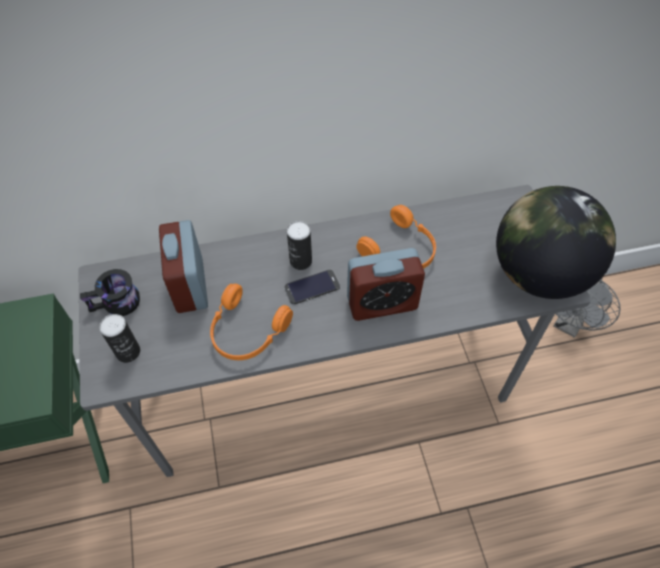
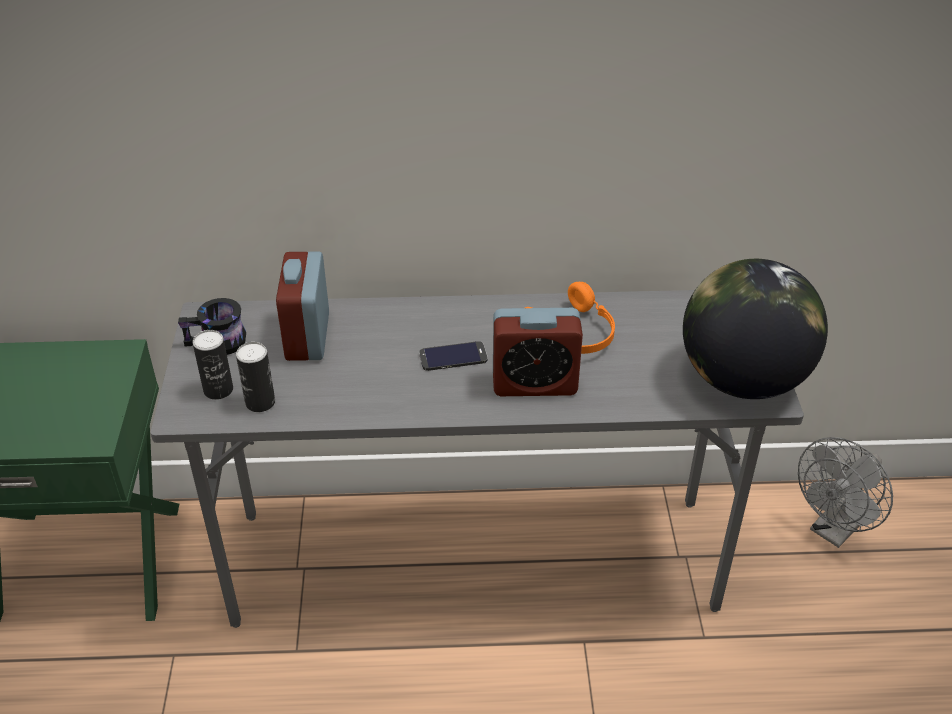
camera: 10 degrees right, 15 degrees down
(246, 332) = (361, 390): orange headphones -> none
(301, 261) = (446, 330): can -> can (260, 402)

